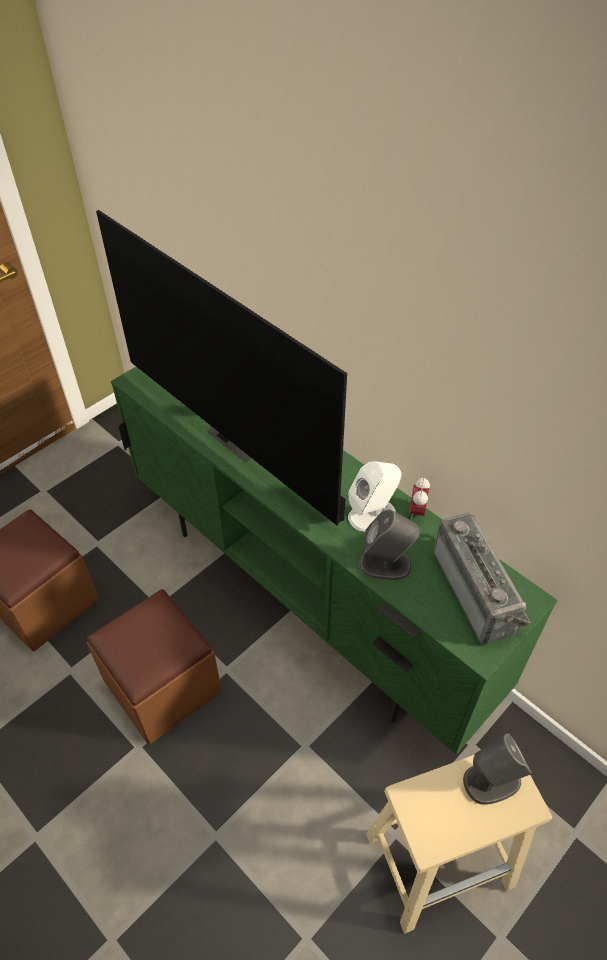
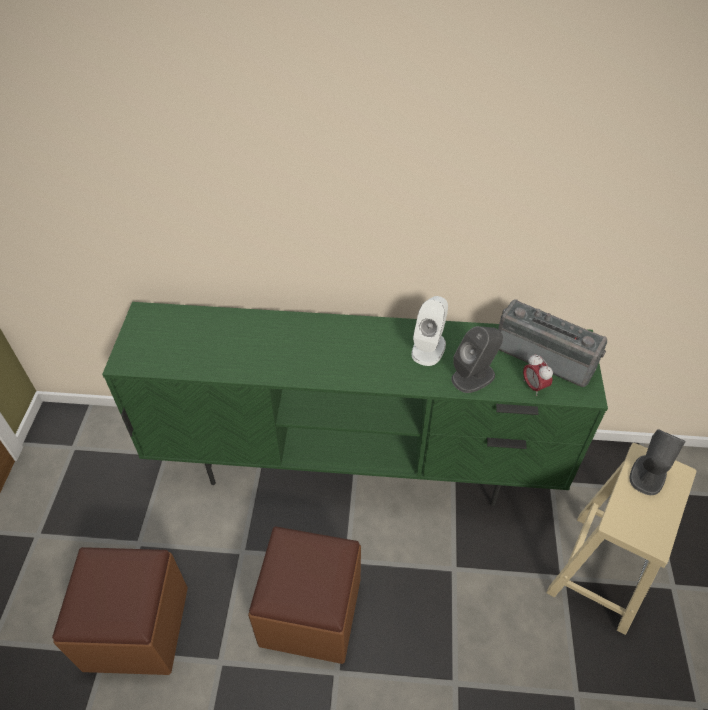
camera: 40 degrees left, 0 degrees up
(241, 437) = (271, 352): television -> none
(417, 511) = (455, 327): alarm clock -> alarm clock (533, 386)

